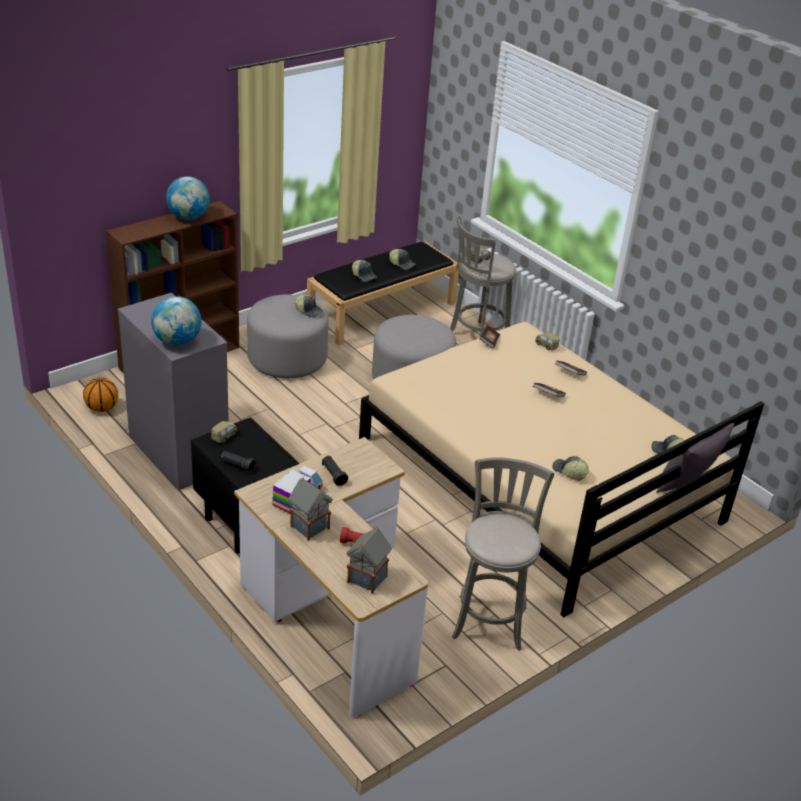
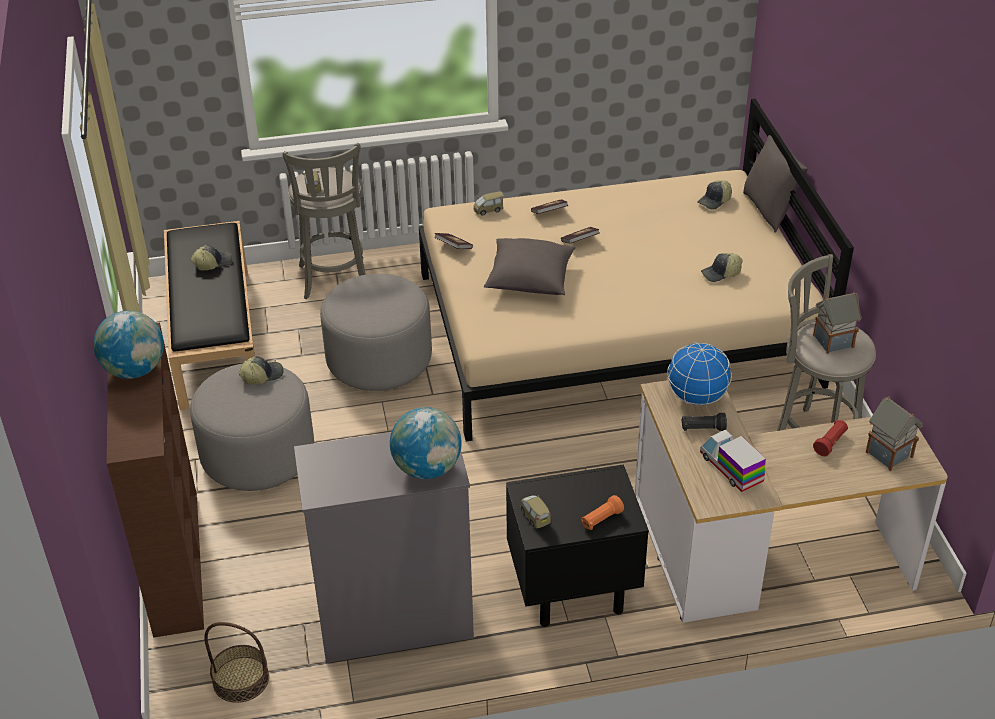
camera: 60 degrees left, 5 degrees up
(101, 408) = (240, 679): basketball -> basket
(237, 466) = (601, 519): black flashlight -> orange flashlight
(309, 527) = (787, 474): toy house -> toy house (832, 342)
(364, 275) = (214, 303): cap -> none
(368, 466) = (697, 397): none -> globe
(480, 383) = (529, 280): none -> grey pillow

